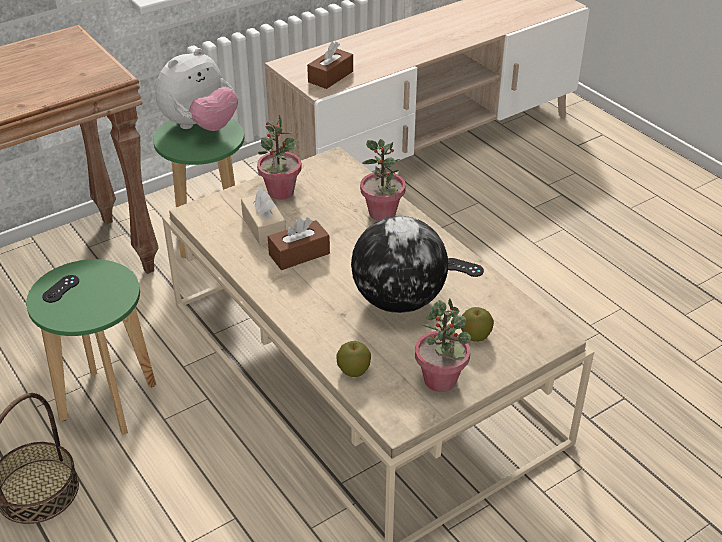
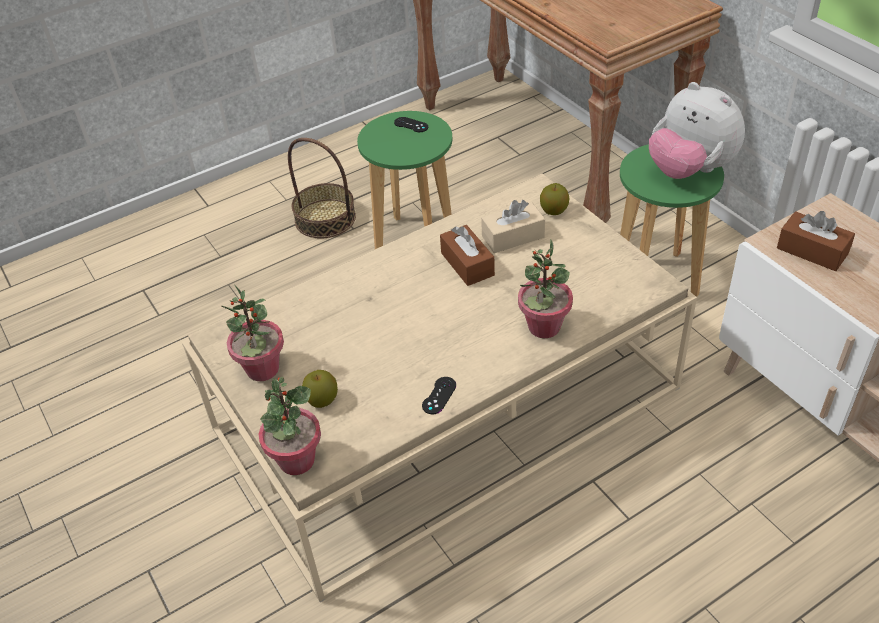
camera: 95 degrees right, 5 degrees up
(280, 192) = (579, 244): potted plant -> potted plant (296, 460)
(353, 370) = (288, 308): apple -> apple (554, 211)
(398, 300) = (386, 339): globe -> none

